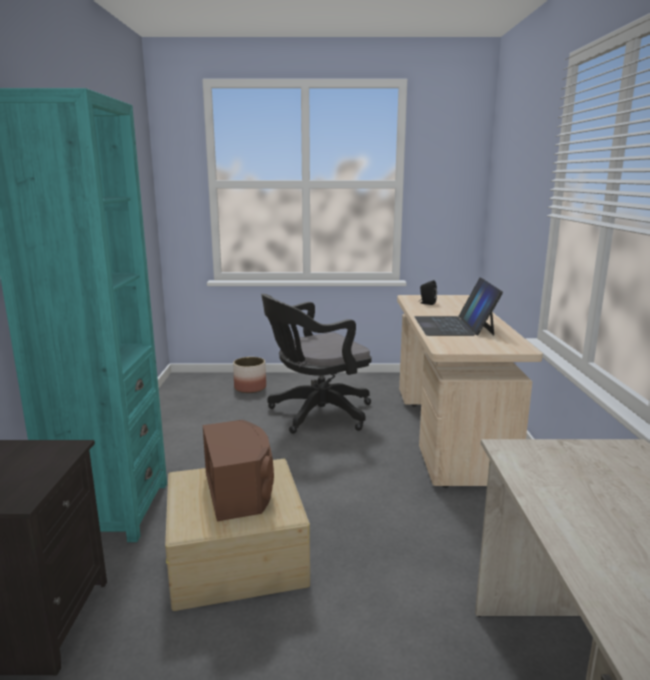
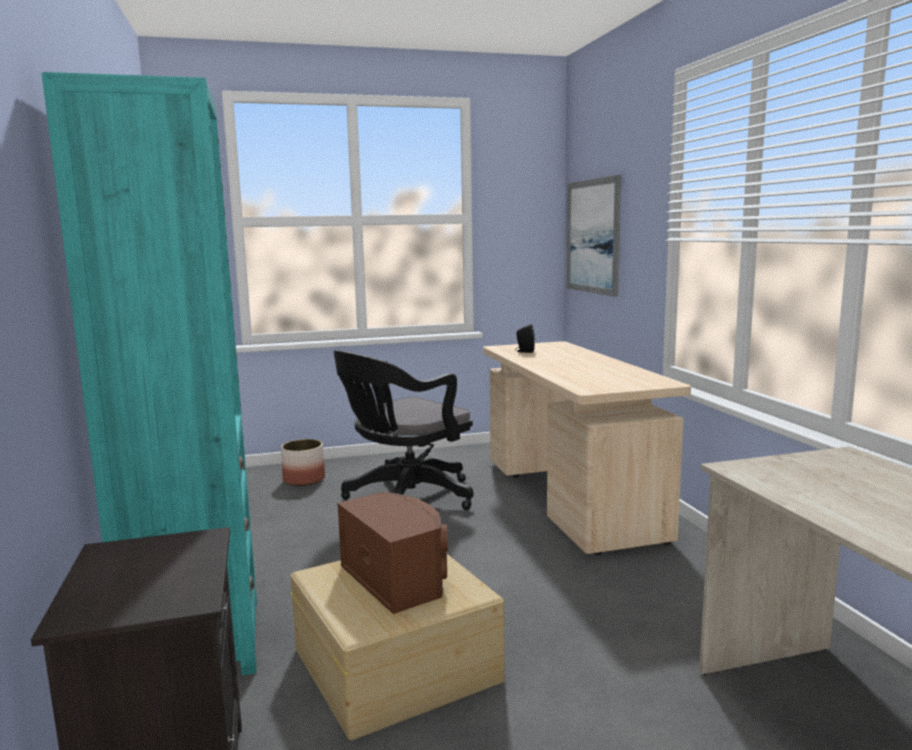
camera: 15 degrees left, 5 degrees down
(454, 326) = (576, 369): laptop -> none
(504, 204) = (592, 236): none -> picture

